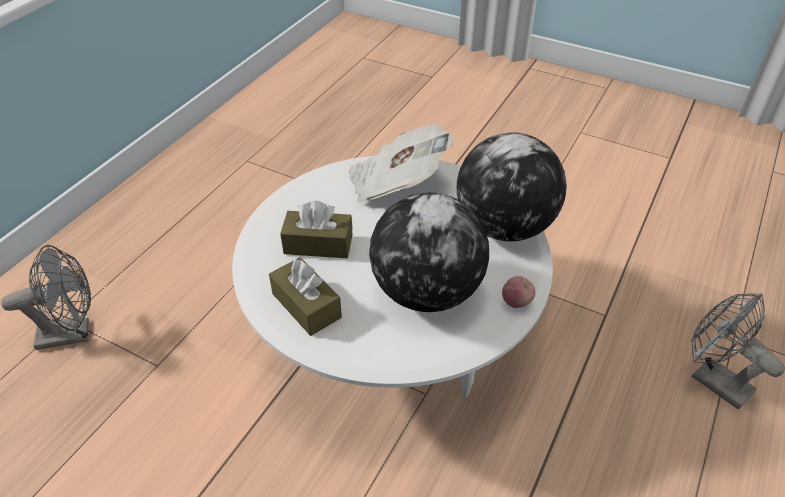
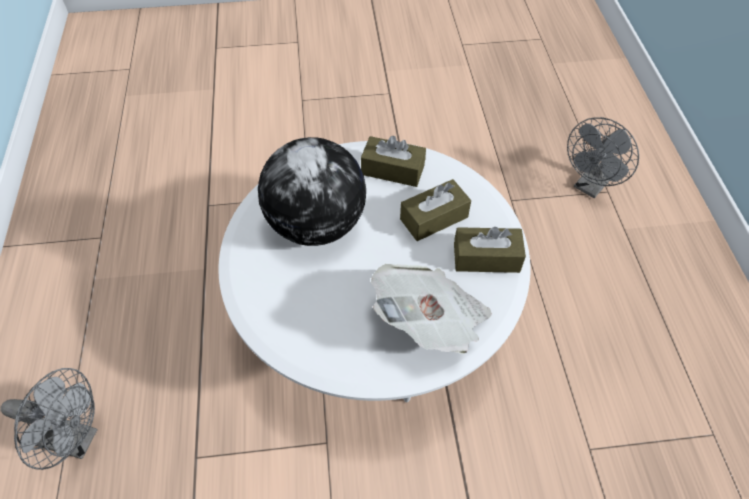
camera: 145 degrees right, 10 degrees up
(312, 198) = (486, 258): none -> brown tissue box
(504, 227) = (292, 326): globe -> none
(516, 302) = (240, 254): apple -> none

